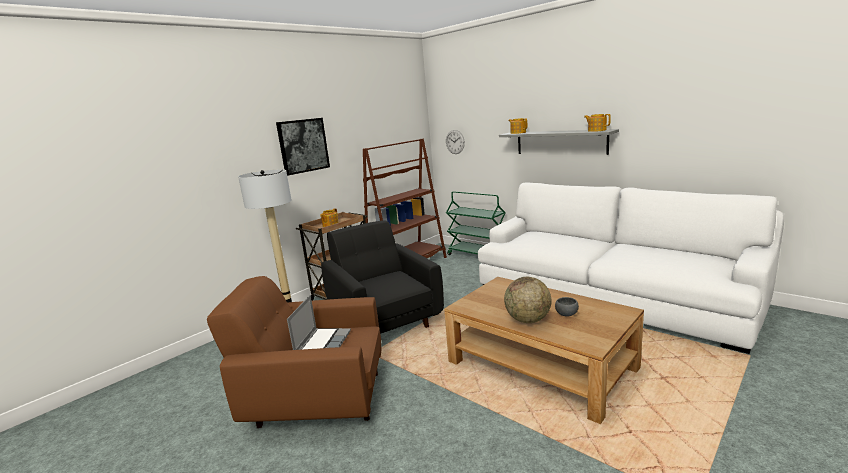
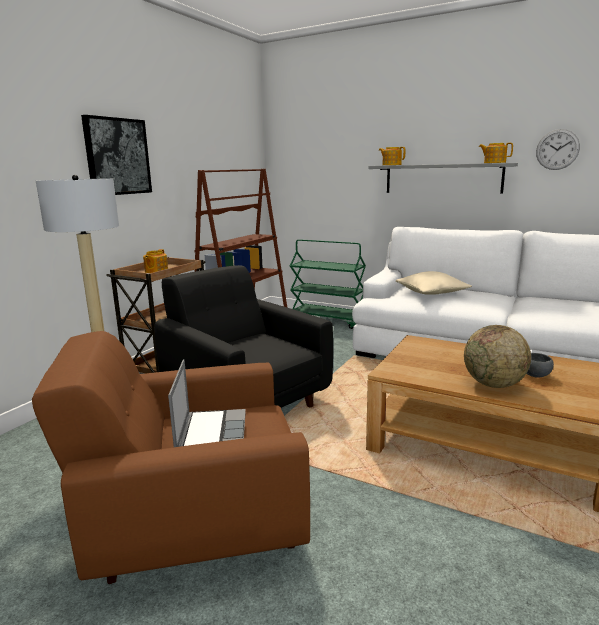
camera: 15 degrees left, 0 degrees up
(455, 142) = (300, 177): wall clock -> wall clock (557, 149)
(541, 239) = (431, 293): none -> beige pillow

